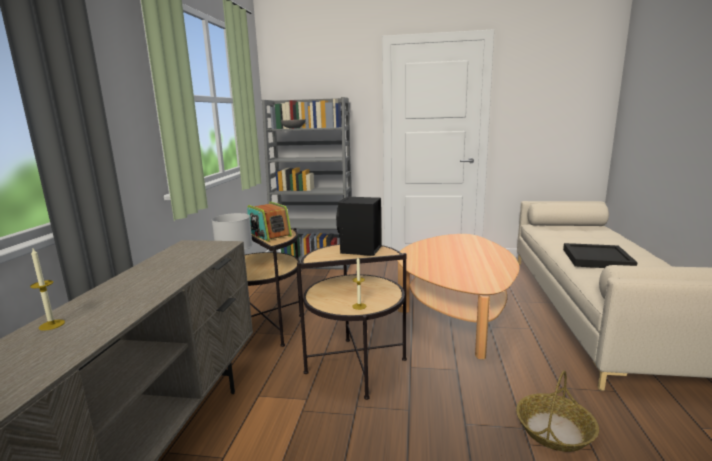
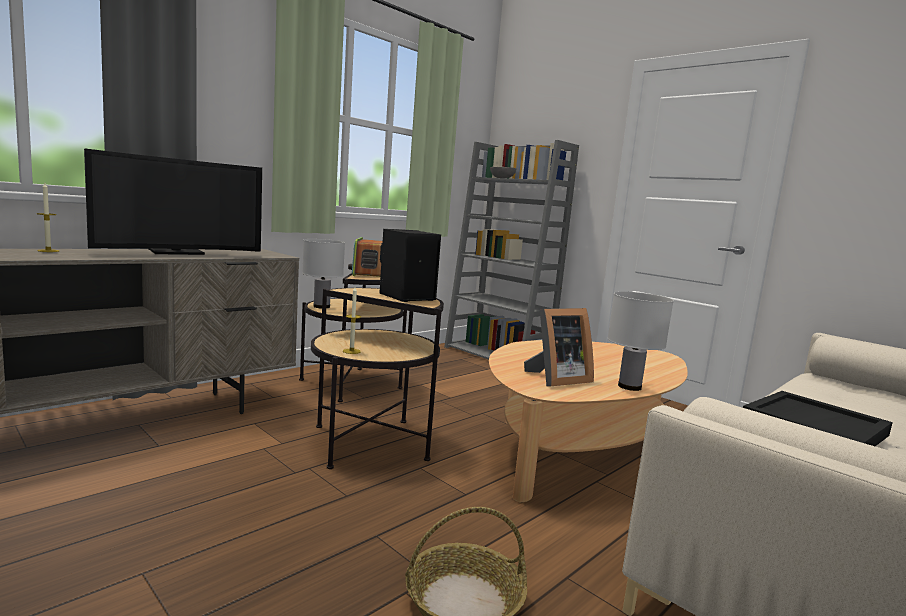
camera: 35 degrees right, 5 degrees down
(155, 274) = (176, 252): none -> television
(472, 275) = (556, 379): none -> picture frame
(504, 265) = (630, 387): none -> white table lamp

